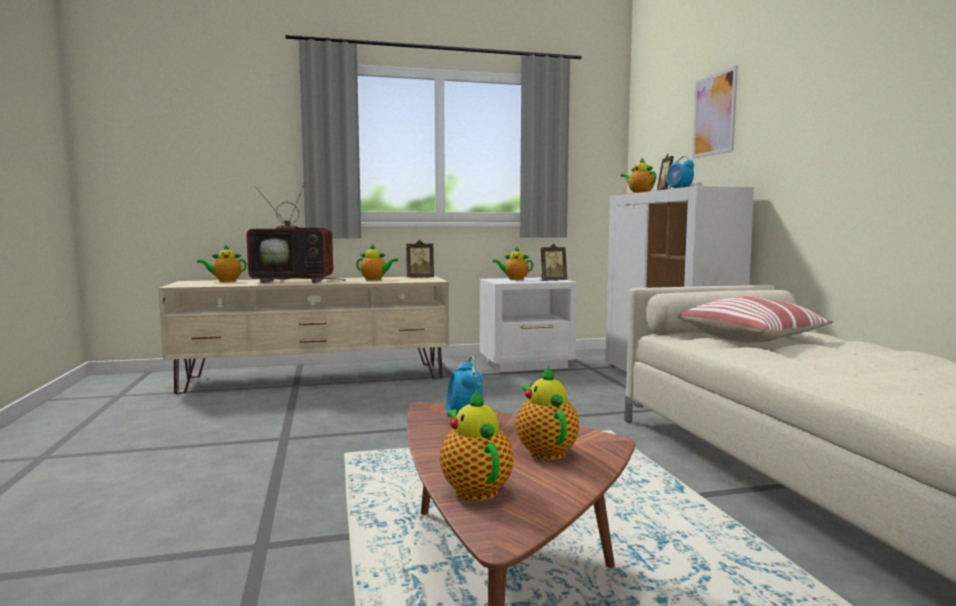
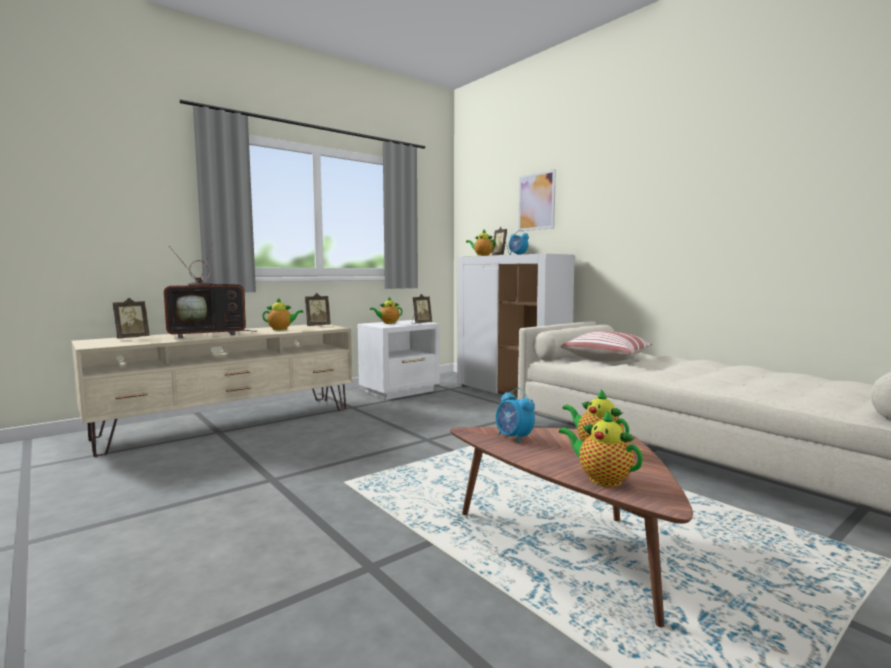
camera: 25 degrees left, 0 degrees up
(225, 281) = (131, 338): teapot -> picture frame

